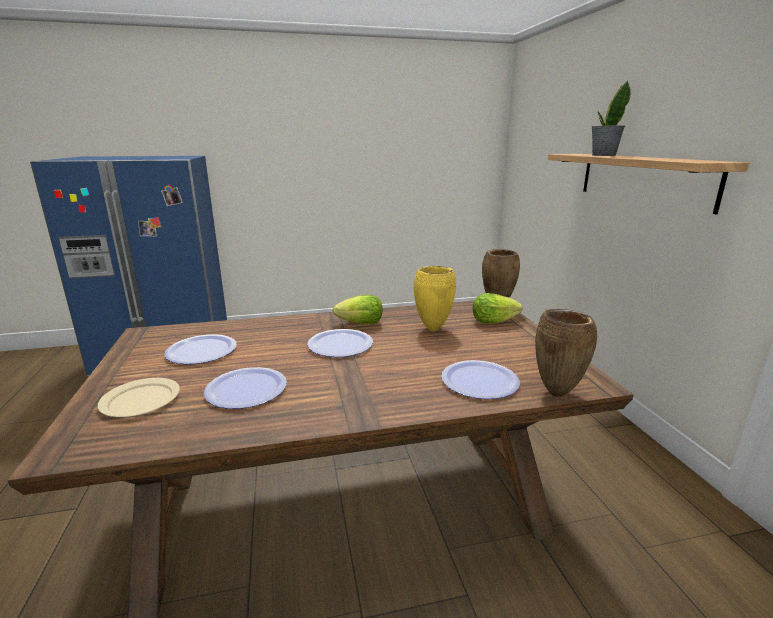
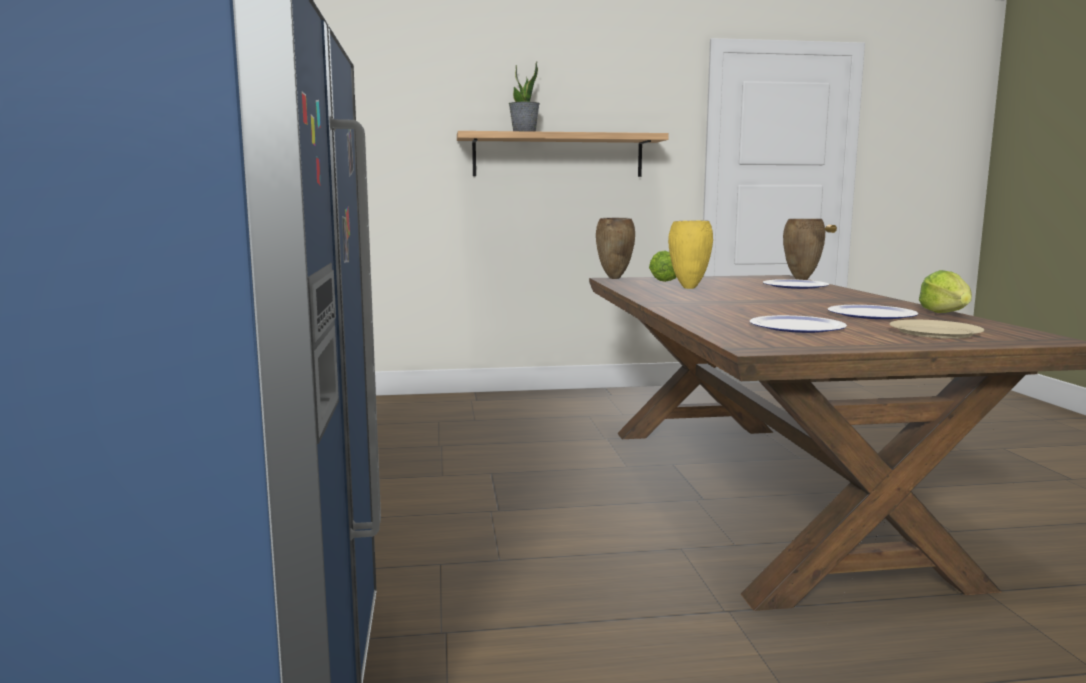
camera: 85 degrees left, 10 degrees down
(340, 344) = (744, 301): plate -> none
(361, 323) = (679, 298): lettuce -> lettuce (945, 313)

